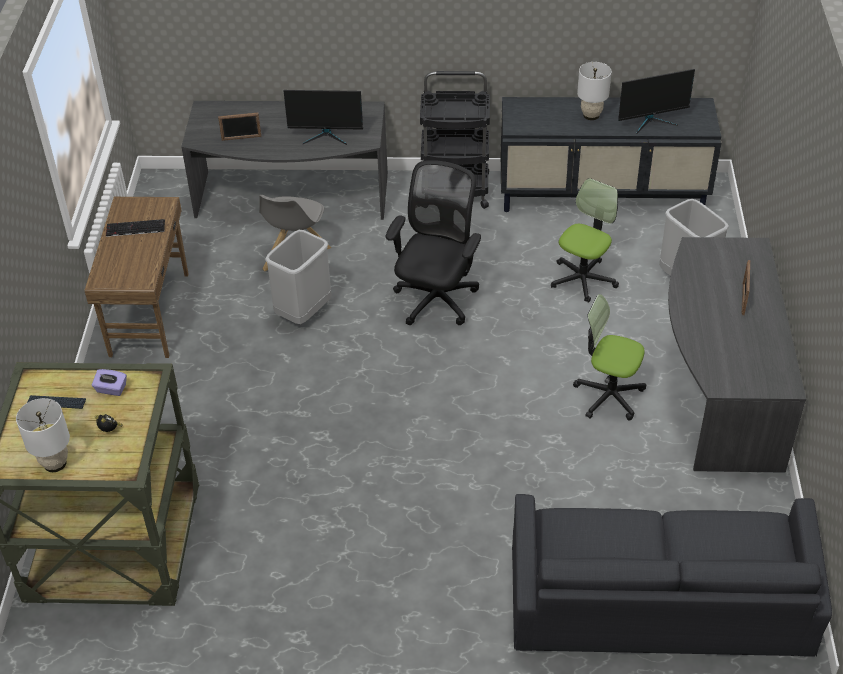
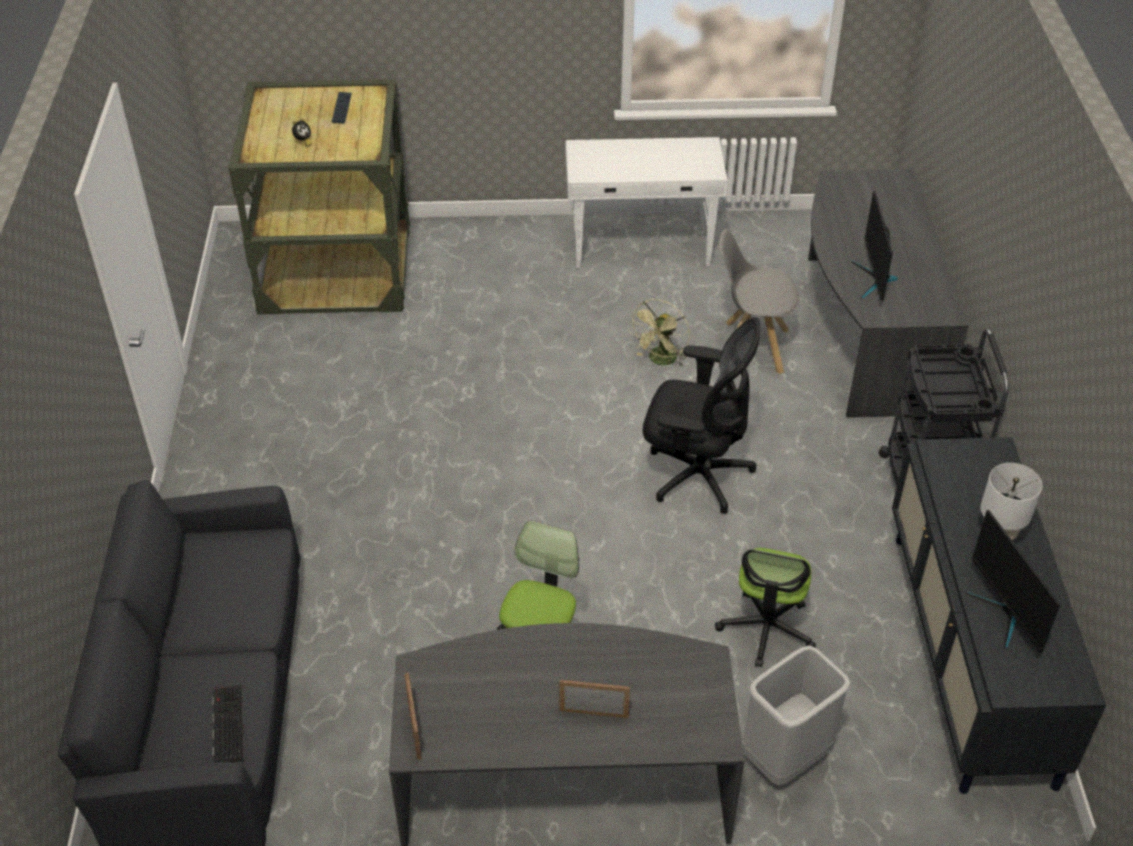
camera: 85 degrees right, 0 degrees up
(55, 463) = (266, 118): white table lamp -> none
(111, 389) = (356, 135): purple tissue box -> none
(134, 229) = (666, 157): keyboard -> keyboard (227, 724)
(149, 314) = (642, 247): brown console table -> white console table
(241, 138) = (849, 212): picture frame -> picture frame (414, 730)
(303, 312) = (660, 361): grey trash can -> green fan
(583, 279) = (766, 628): office chair -> office chair turned 75 degrees clockwise

